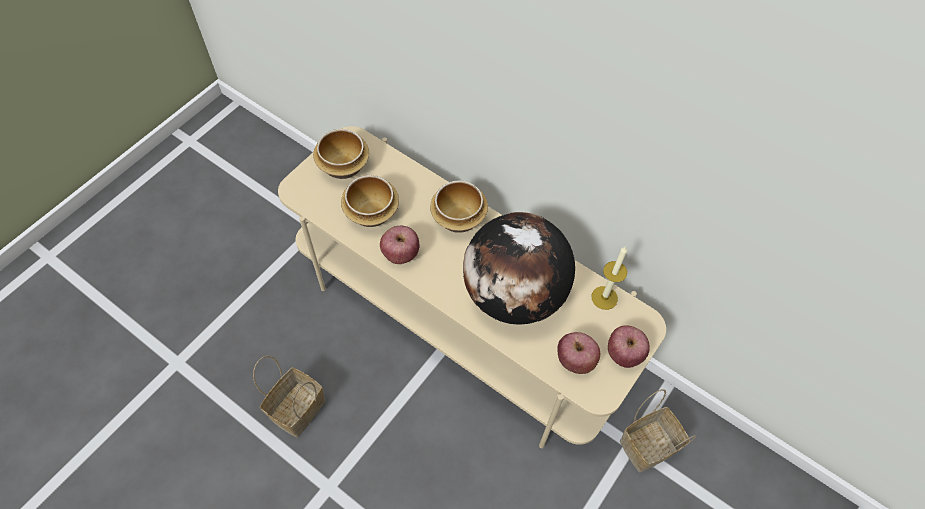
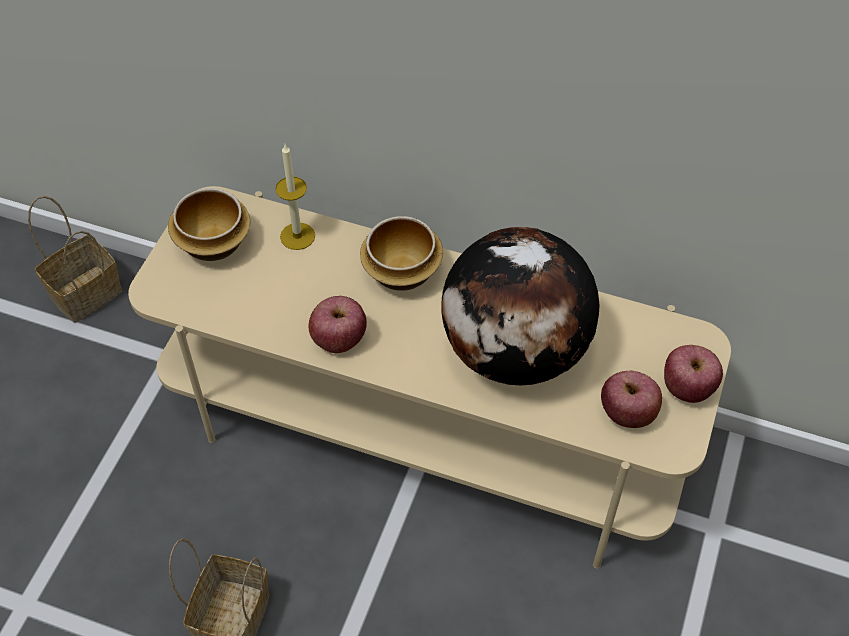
camera: 15 degrees left, 5 degrees down
(372, 212) = (278, 294): bowl -> none
(604, 297) = (635, 323): candle -> candle (297, 236)
(649, 444) = (738, 520): basket -> basket (87, 292)

